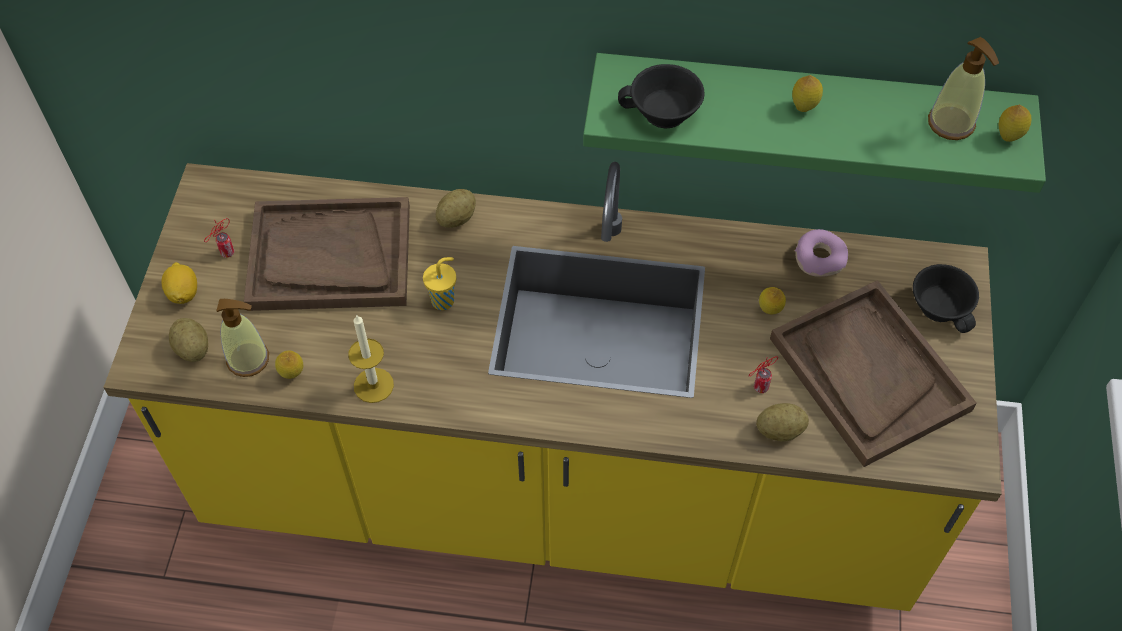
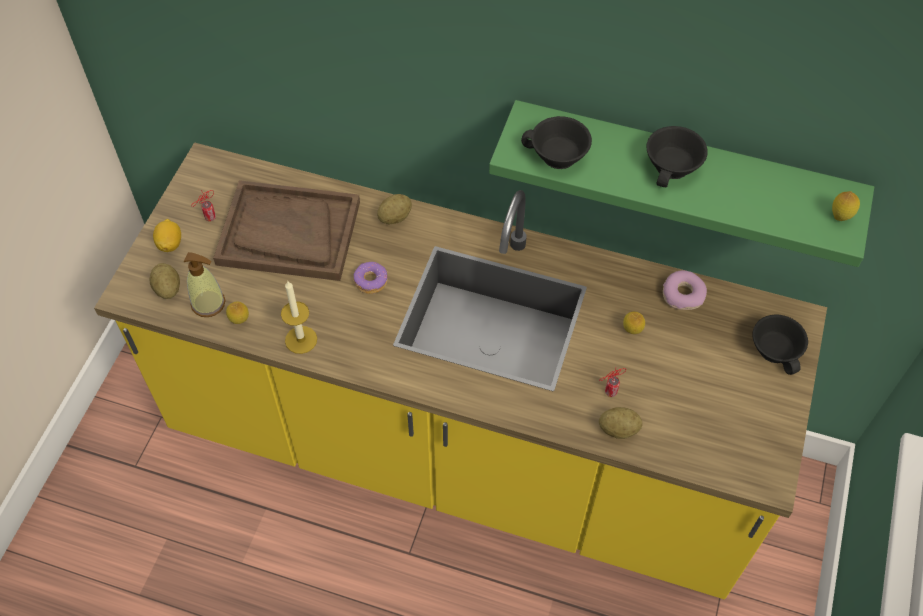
camera: 10 degrees right, 0 degrees up
(444, 300) = (370, 281): yellow cup -> donut
(803, 107) = (674, 168): lemon -> black cup
(868, 374) = (702, 395): brown tray -> none
(951, 123) = (794, 199): soap dispenser -> none

